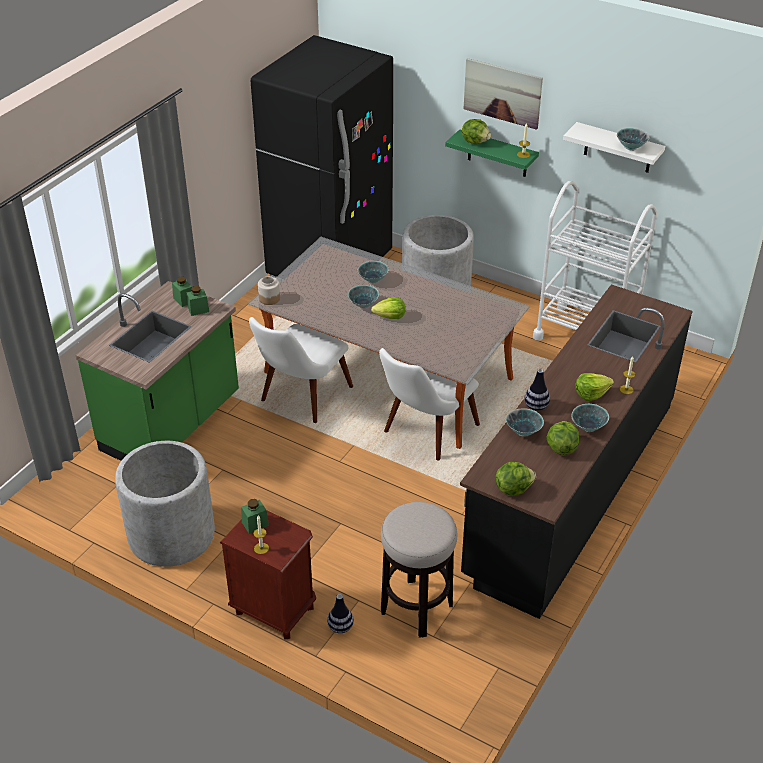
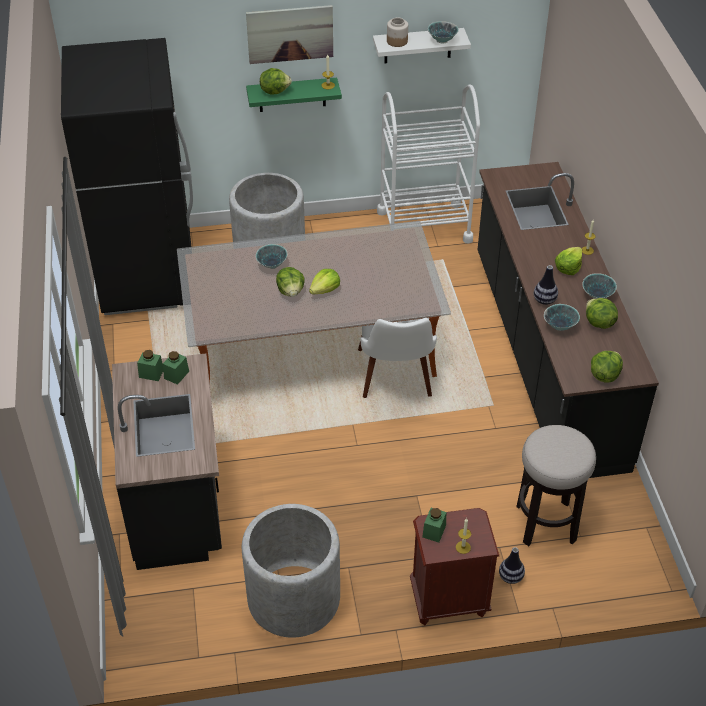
camera: 40 degrees left, 5 degrees up
(172, 425) = (178, 504): green counter -> black counter
(269, 298) = (203, 331): jar -> jar (396, 41)
(300, 400) = (264, 413): white chair -> none
(363, 305) = (291, 291): bowl -> lettuce

